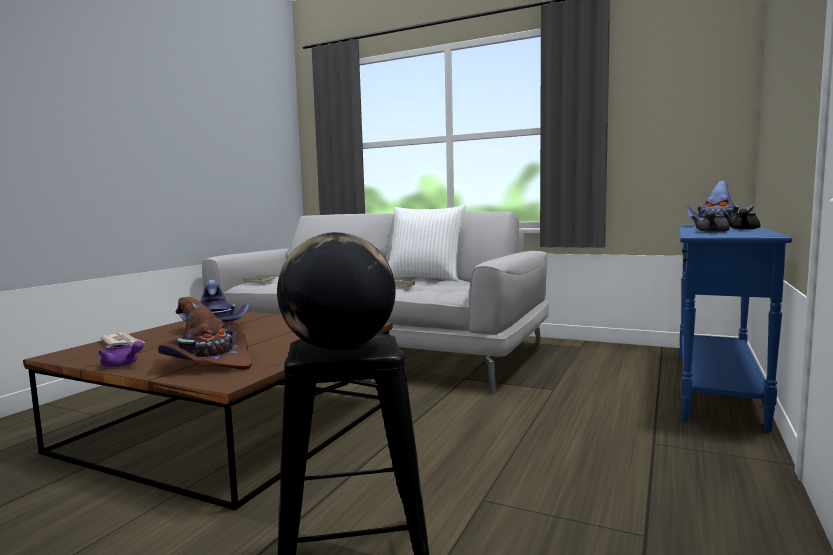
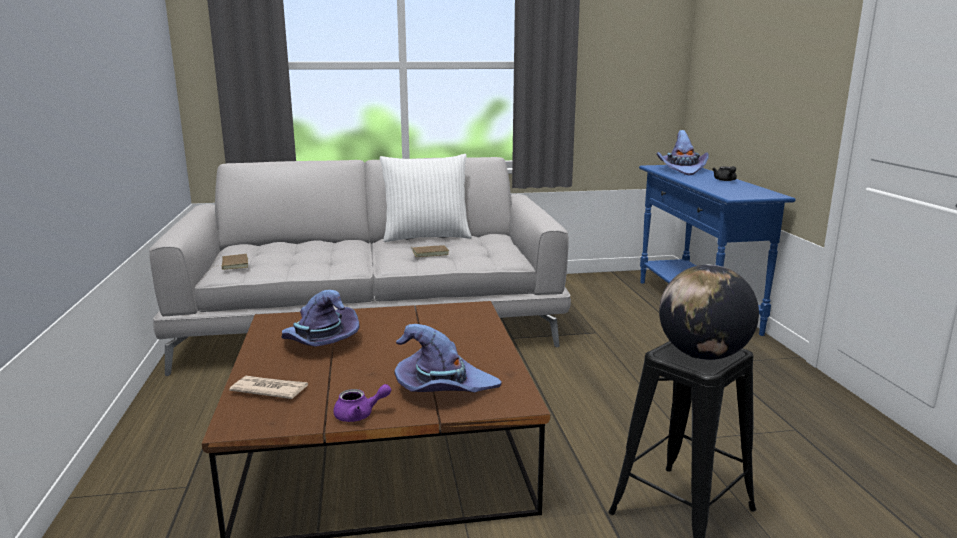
camera: 35 degrees left, 10 degrees up
(209, 362) = (443, 388): brown hat -> purple hat
(711, 232) = (724, 189): grey teapot -> none

